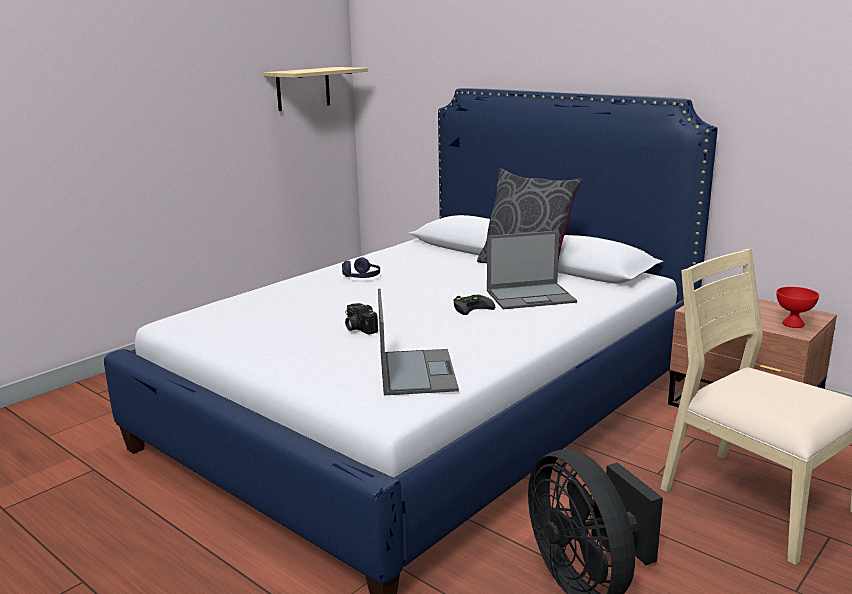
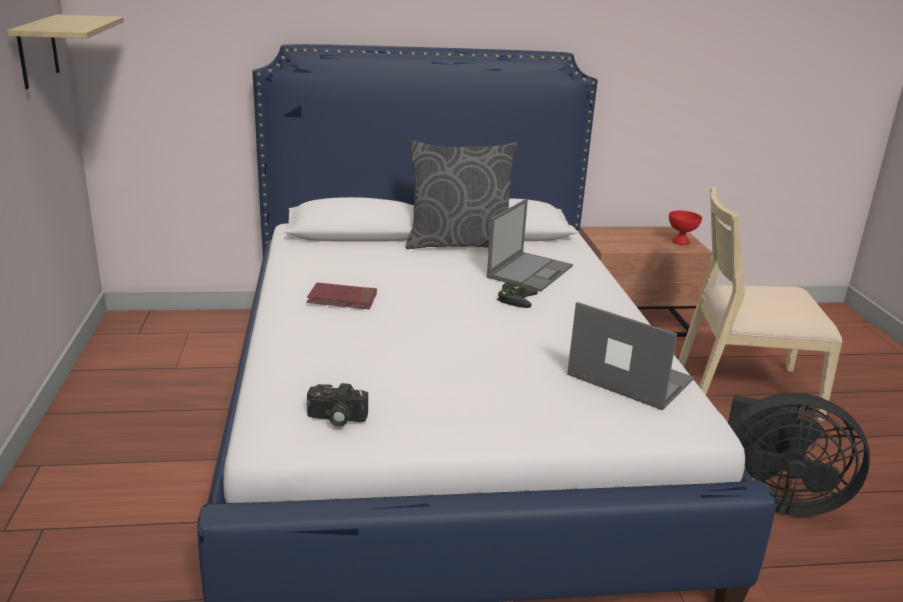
camera: 50 degrees left, 5 degrees up
(358, 328) = (481, 356): camera -> camera (336, 418)
(361, 277) = (342, 299): purple headphones -> red book

